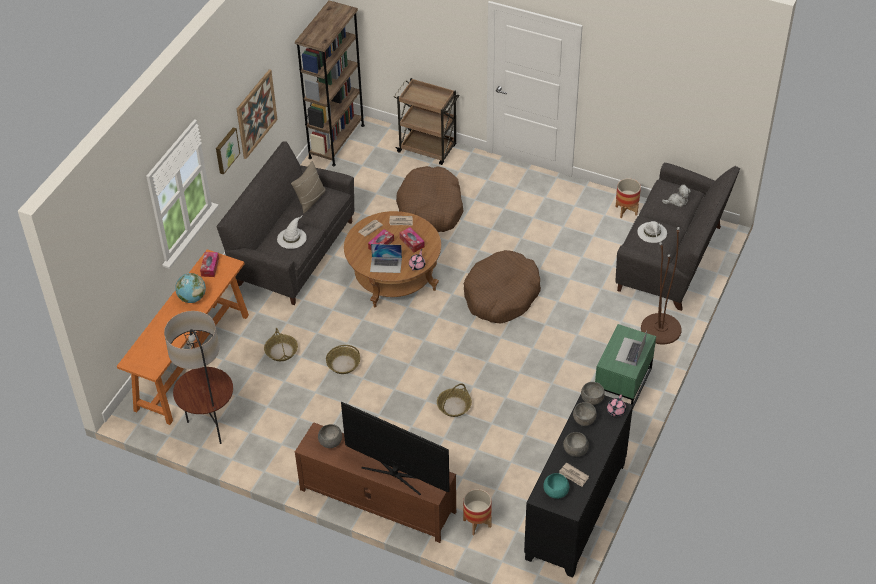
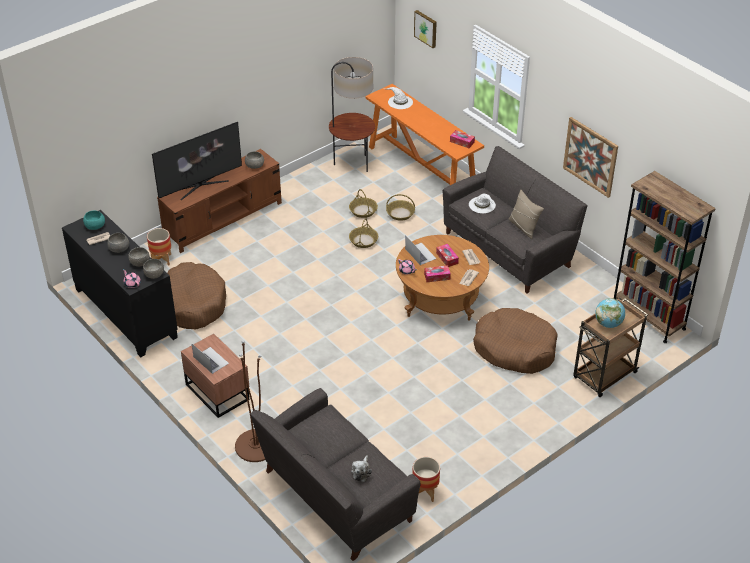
camera: 115 degrees right, 5 degrees down
(192, 298) = (434, 127): globe -> globe (608, 323)
(226, 150) = (549, 130): picture -> picture (426, 28)
(386, 265) = (420, 253): laptop -> laptop turned 120 degrees clockwise
(454, 406) = (275, 284): basket -> basket (363, 211)
(501, 295) = (373, 355): brown dog bed -> brown dog bed (193, 303)
(621, 383) = (218, 391): green nightstand -> brown nightstand
(652, 232) = (331, 430): white hat -> white hat (400, 102)

